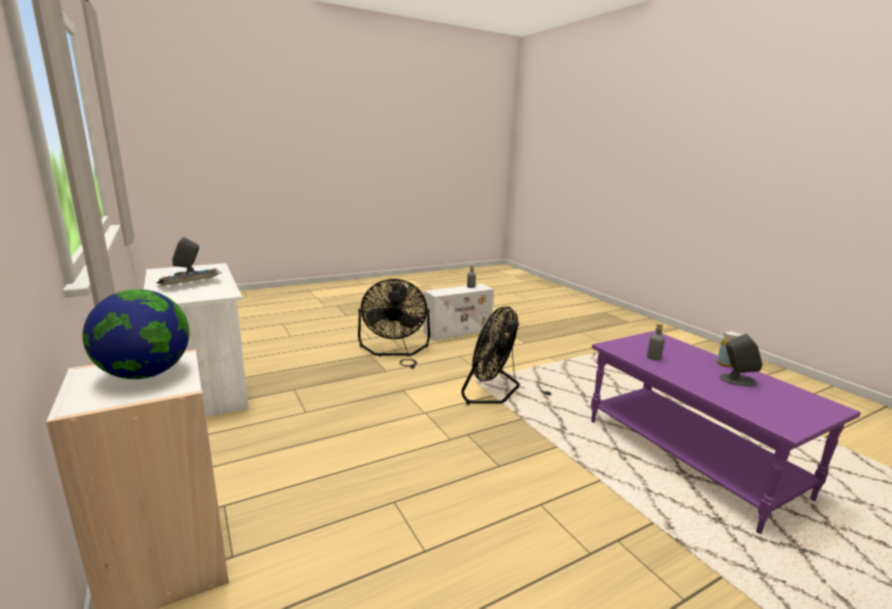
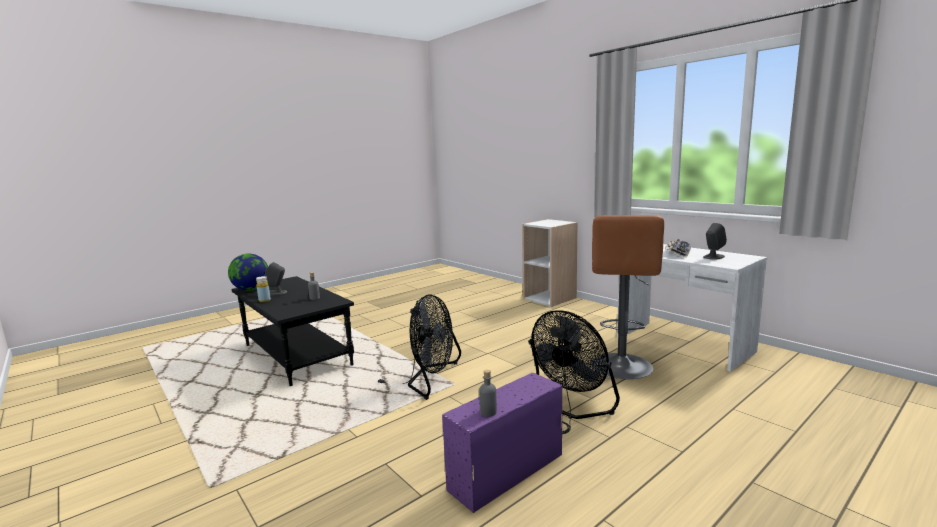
camera: 170 degrees right, 5 degrees down
(145, 374) = (549, 223): globe -> globe (251, 290)
(308, 373) = (620, 366): none -> brown stool
(396, 352) = (565, 407): black fan -> black fan turned 120 degrees counterclockwise
(458, 331) = (505, 473): white storage box -> purple storage box
(691, 457) = (295, 355): purple coffee table -> black coffee table

